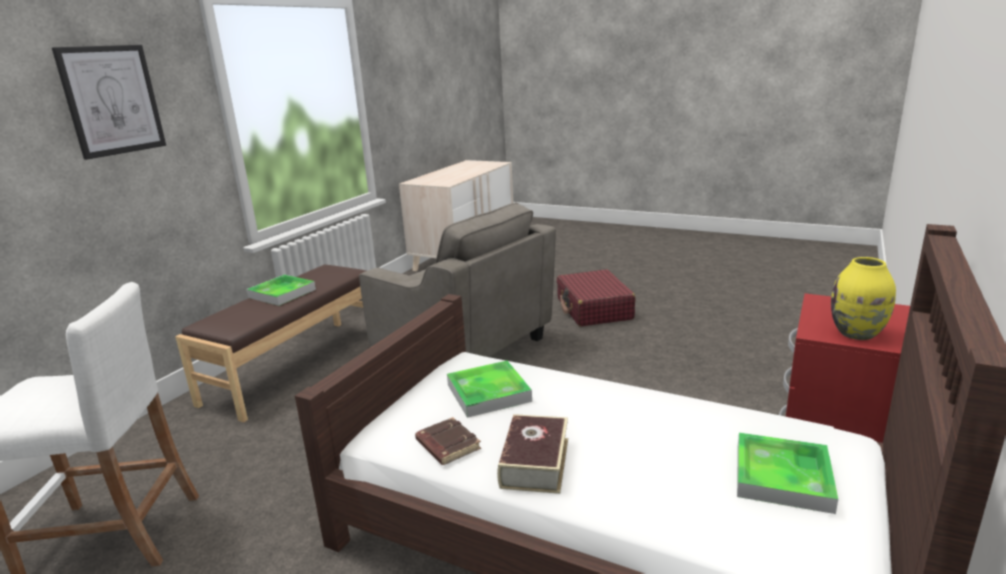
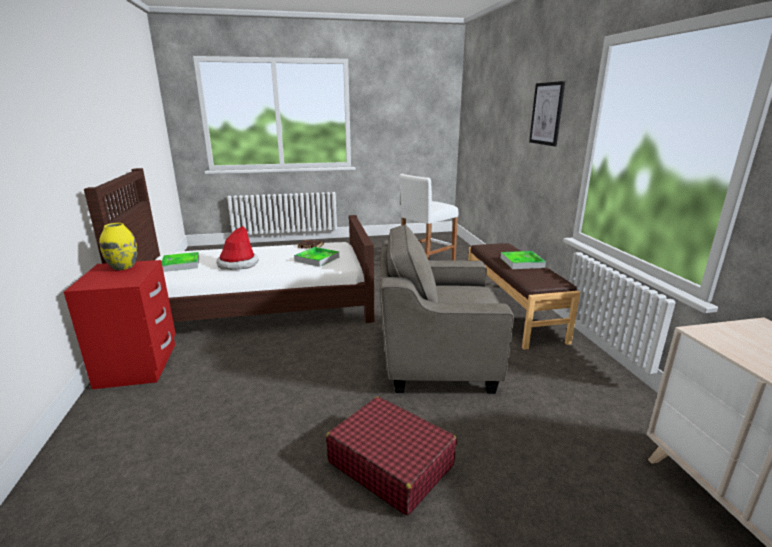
camera: 140 degrees right, 0 degrees up
(535, 462) = (275, 249): book -> none
(646, 429) = (238, 264): none -> hat

